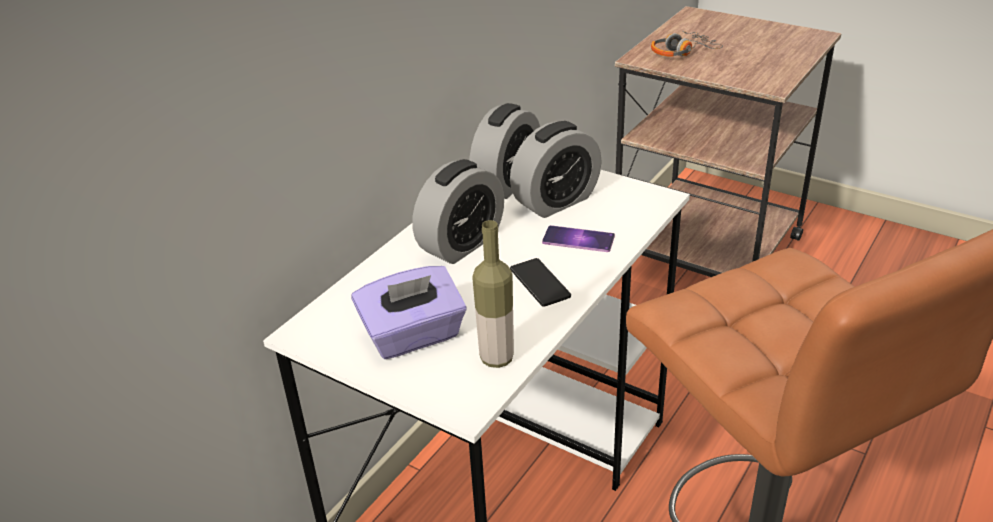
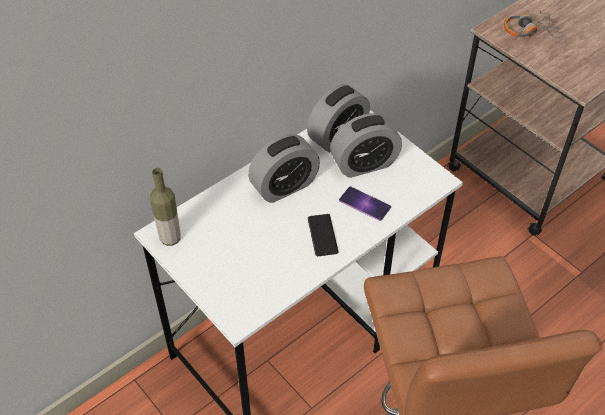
camera: 15 degrees right, 15 degrees up
(413, 336) = (225, 257): purple tissue box -> none
(496, 358) = (270, 289): bottle -> bottle (170, 238)

